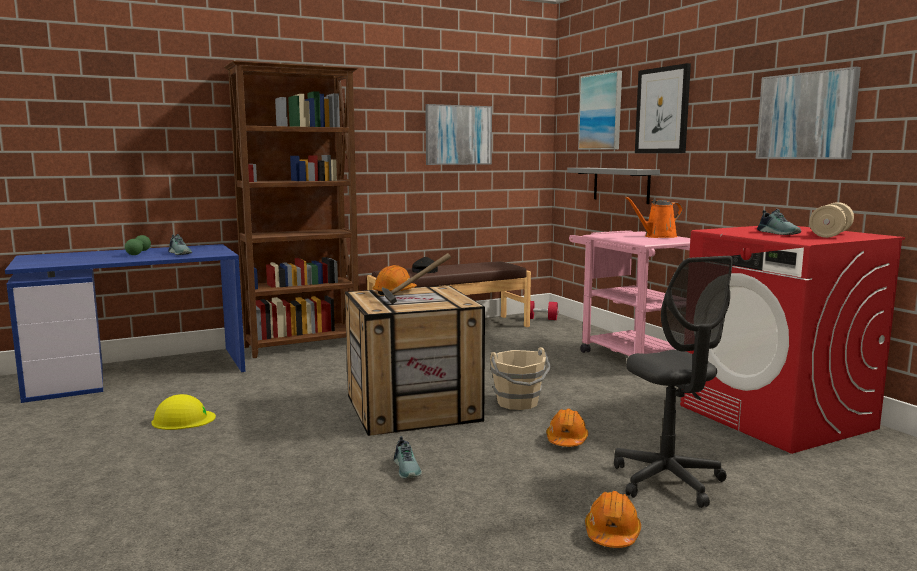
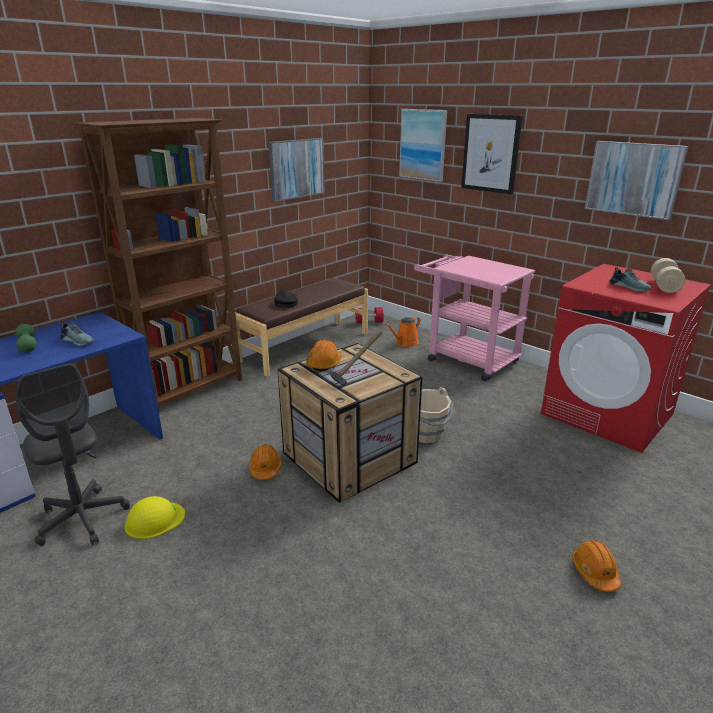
camera: 20 degrees left, 15 degrees up
(408, 469) = (402, 537): shoe -> none
(566, 440) = (492, 472): orange hard hat -> orange hard hat (265, 469)
(621, 185) = (444, 212): grey shelf -> none
(657, 236) = (492, 266): orange watering can -> orange watering can (405, 343)
(668, 481) = (589, 503): grey office chair -> grey office chair (82, 519)

